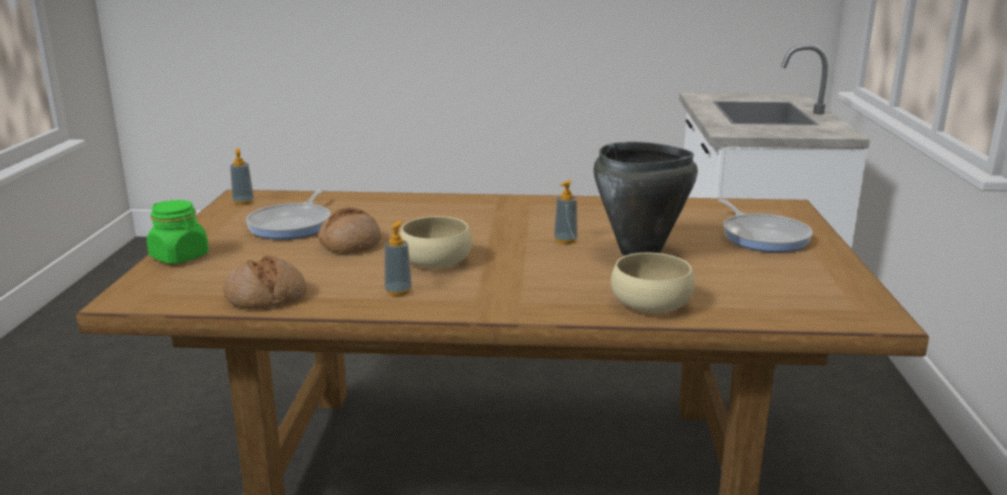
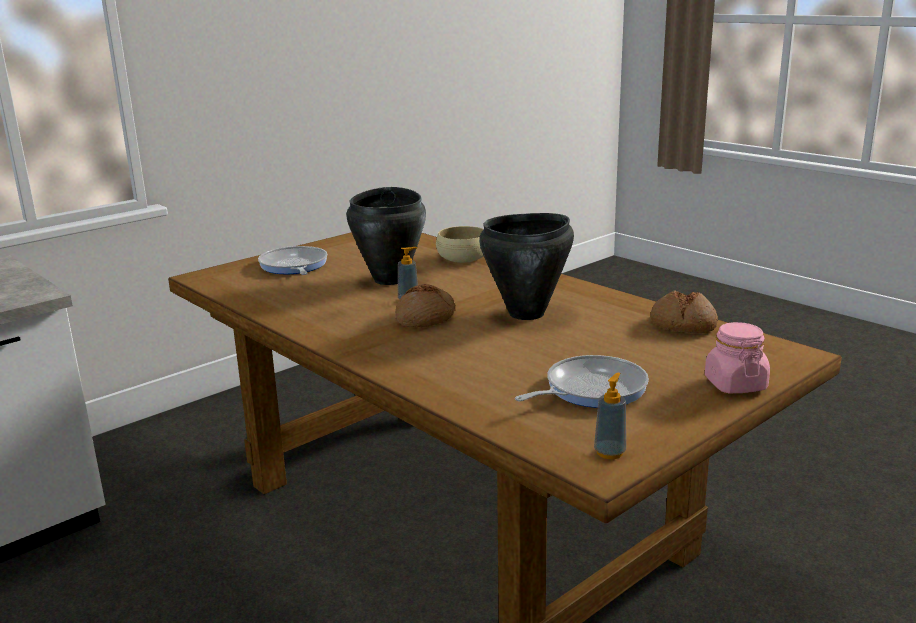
camera: 135 degrees left, 0 degrees up
(180, 257) = (735, 384): green jar -> pink jar
(350, 243) = (566, 349): bread -> bread (426, 318)
(398, 291) = (587, 302): soap dispenser -> none
(435, 261) = (527, 314): beige bowl -> black cooking pot
(762, 236) = (293, 266): frying pan -> frying pan turned 45 degrees counterclockwise

